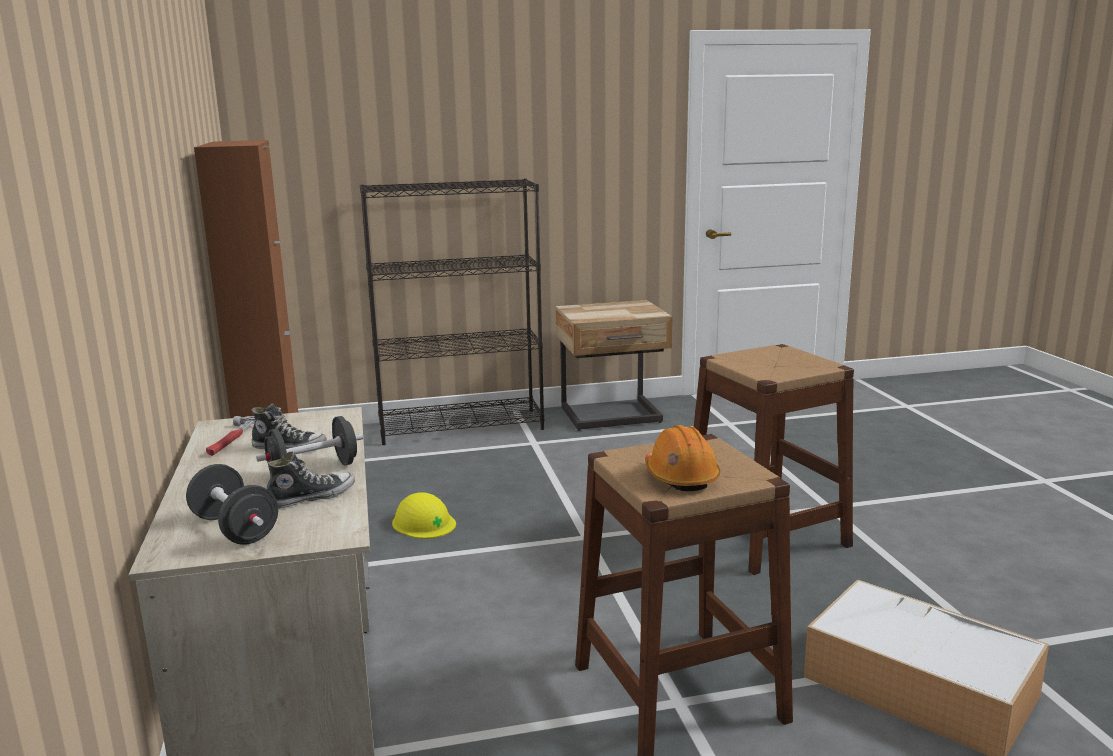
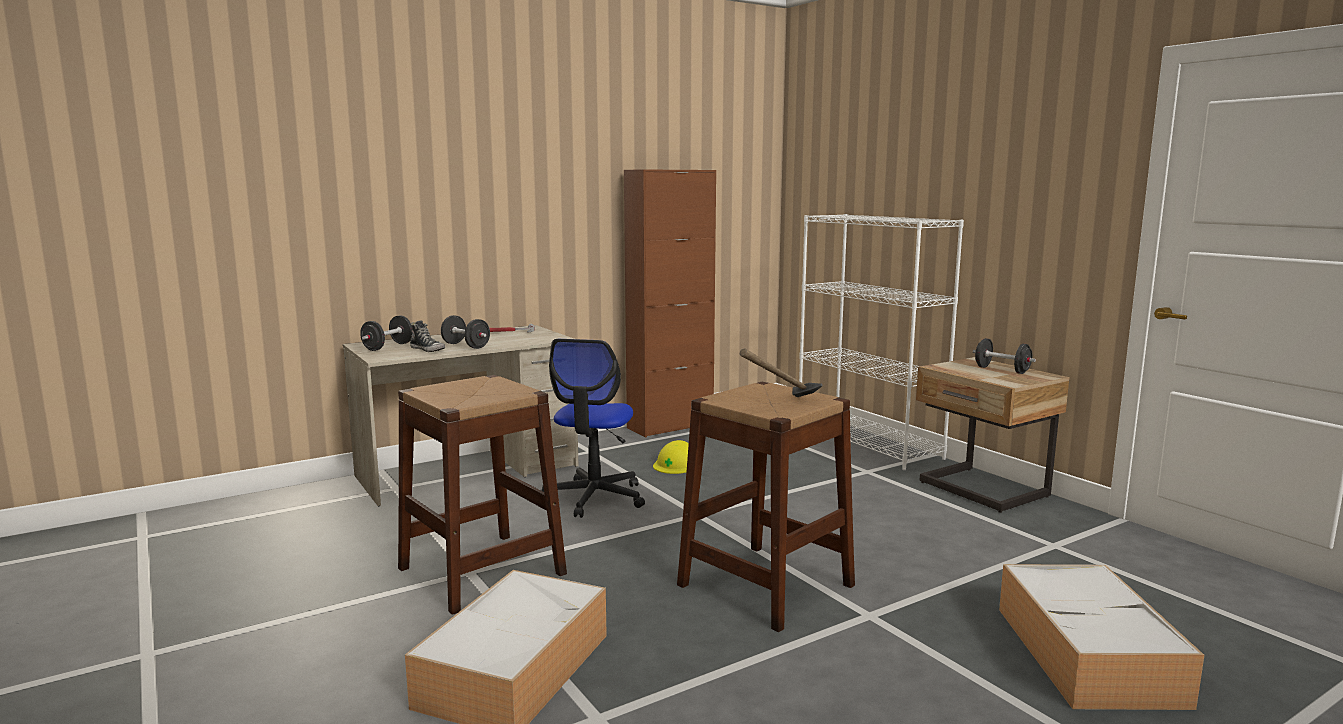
camera: 70 degrees right, 5 degrees down
(290, 447) = (500, 339): shoe -> none
(462, 426) = (868, 444): black bookcase -> white bookcase
(491, 589) = (594, 497): none -> office chair
(611, 308) = (1002, 370): none -> black dumbbell
(681, 476) = (453, 391): orange hard hat -> none
(796, 362) = (781, 405): none -> hammer
(893, 458) = (1089, 656): none -> storage box

